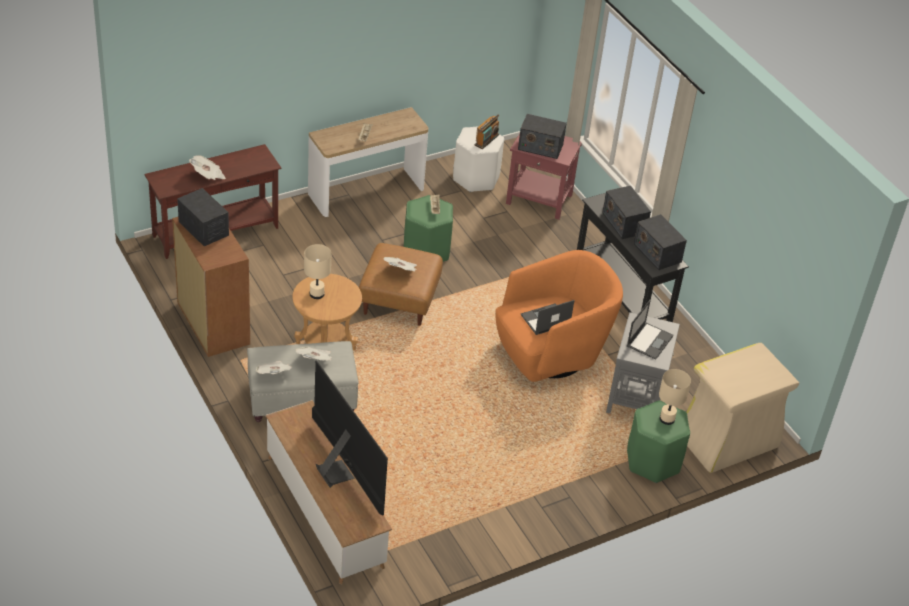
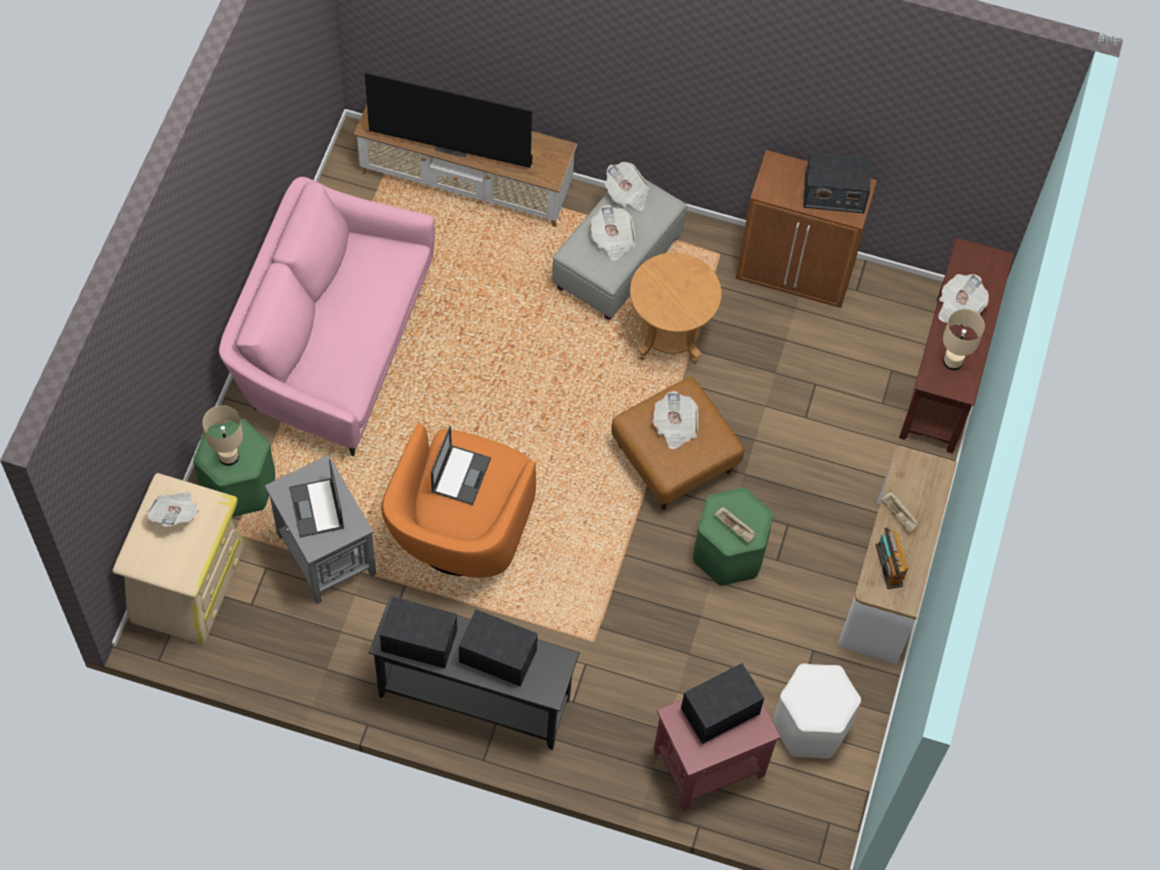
camera: 135 degrees right, 20 degrees up
(317, 294) = (687, 285): beige table lamp -> beige table lamp (952, 361)
(486, 140) = (810, 700): radio -> radio (888, 565)
(517, 488) = (333, 343): none -> pink sofa
(739, 379) = (175, 514): none -> newspaper

